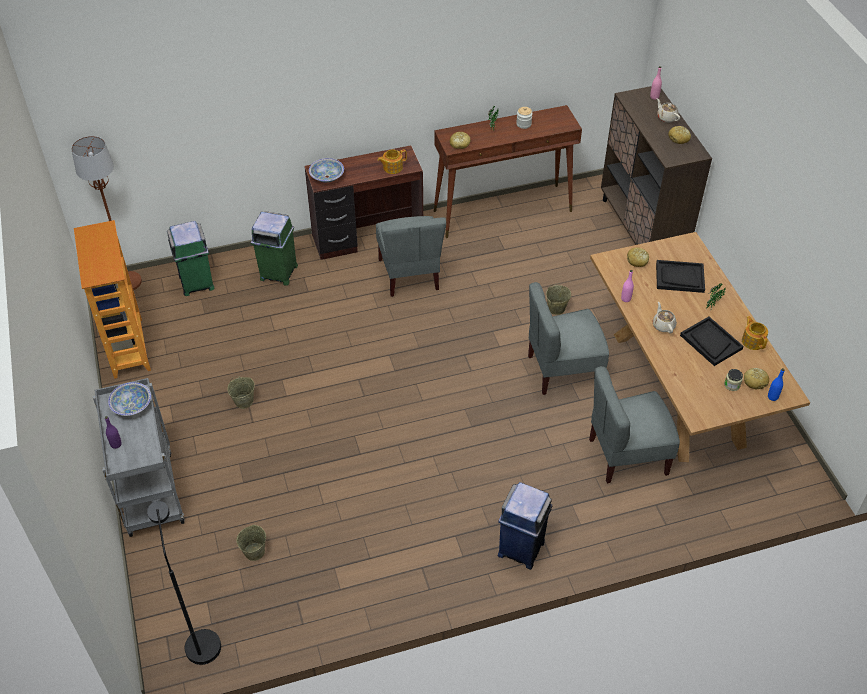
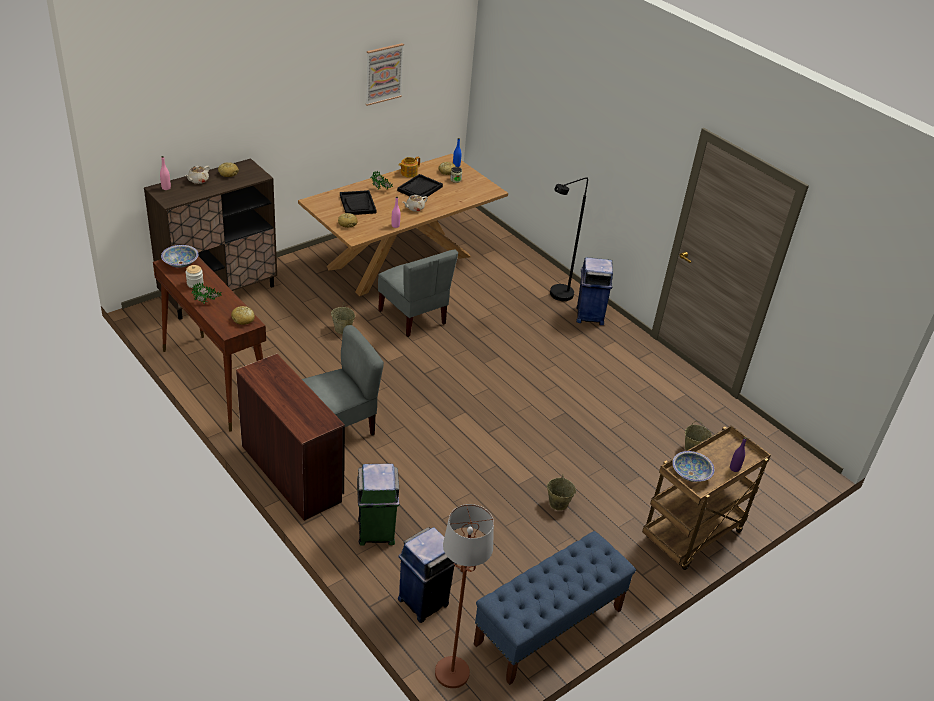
camera: 115 degrees left, 10 degrees down
(127, 348) = (548, 627): bookcase -> blue bench
(149, 491) = (692, 536): grey cart -> brown cart
(196, 283) = (424, 601): green trash can -> blue trash can
(200, 639) = (780, 456): black floor lamp -> black floor lamp (557, 296)
(327, 177) = (315, 420): bowl -> bowl (180, 263)
(392, 167) = (280, 375): teapot -> none
(627, 456) = (479, 279): grey chair -> none
(826, 233) = (383, 74): none -> picture

